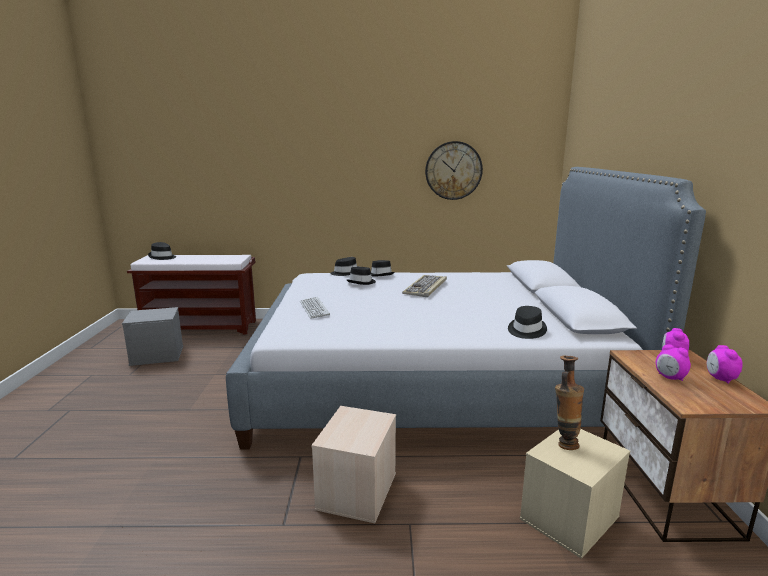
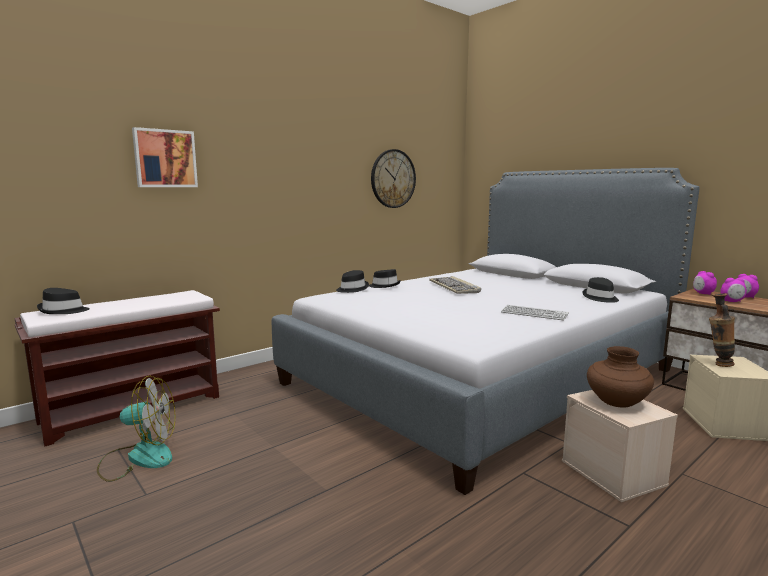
camera: 40 degrees left, 5 degrees down
(158, 355) = (139, 457): grey storage box -> fan
(235, 158) = (165, 158): none -> picture
(314, 308) = (424, 318): keyboard -> keyboard (534, 314)
(356, 426) = (617, 402): none -> brown vase
(362, 282) = (395, 292): black hat -> none

